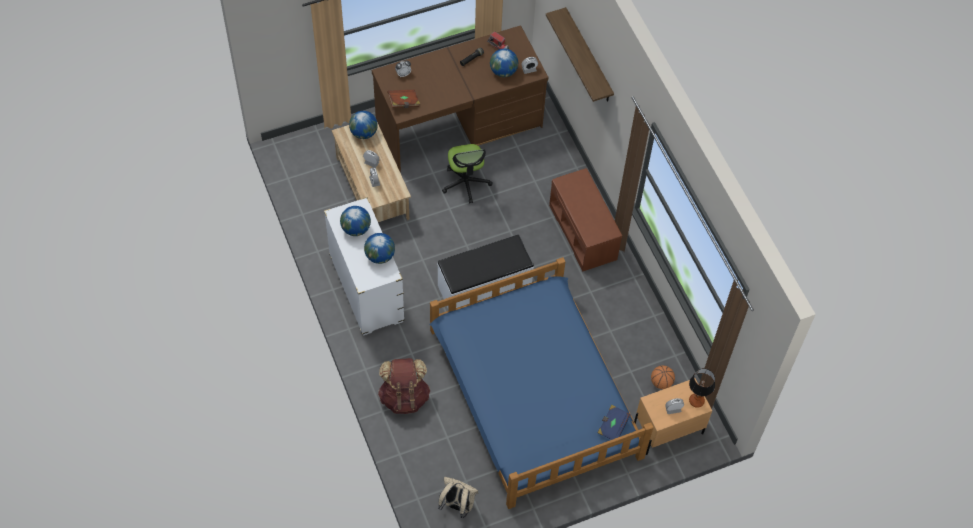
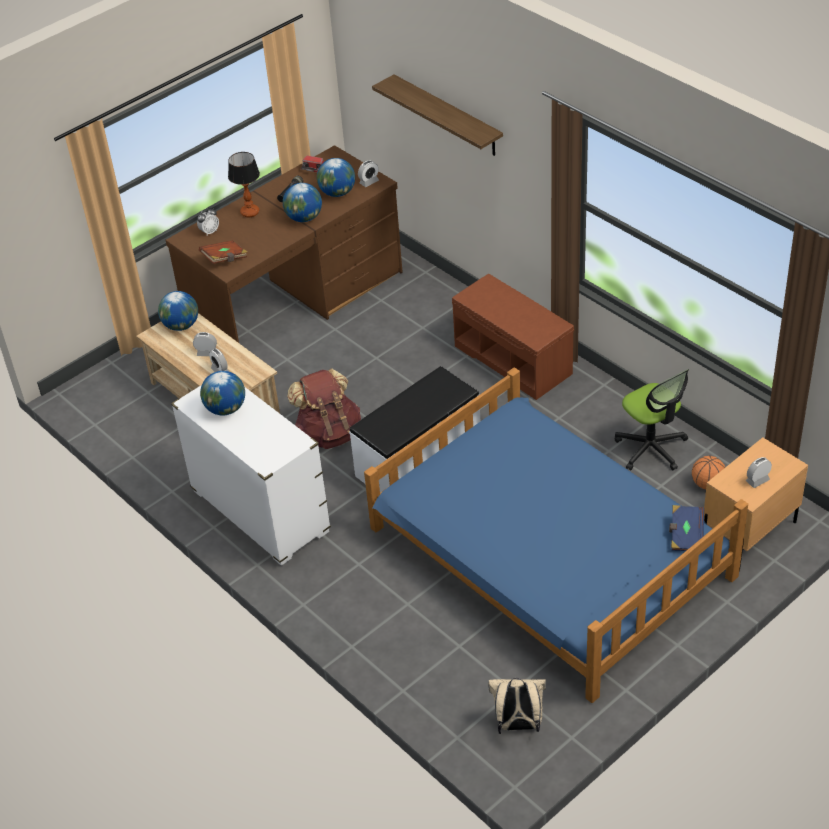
camera: 15 degrees left, 15 degrees down
(380, 256) = (274, 428): globe -> globe (304, 218)
(404, 397) = (374, 618): brown backpack -> brown backpack (328, 433)
(466, 183) = (336, 356): office chair -> office chair (651, 448)
(696, 401) = (781, 461): table lamp -> table lamp (250, 212)

